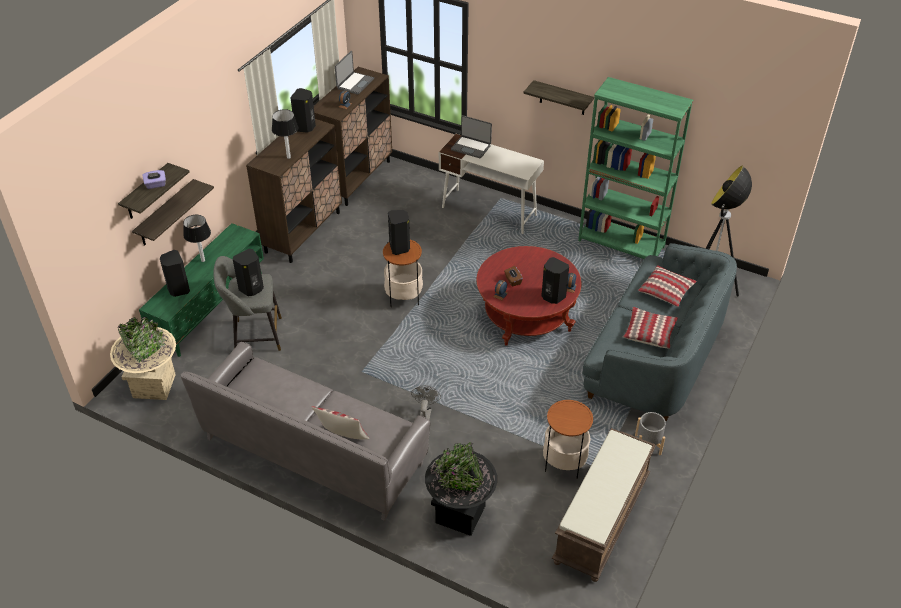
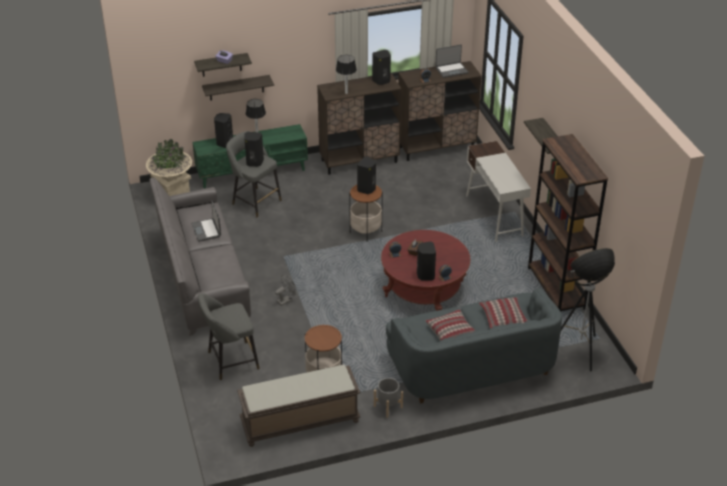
camera: 45 degrees right, 5 degrees down
(343, 436) = (200, 267): pillow -> none
(460, 514) = (230, 361): black planter -> grey stool
(471, 147) = (493, 154): laptop -> laptop (207, 230)
(621, 244) = (556, 288): green bookcase -> brown bookcase

